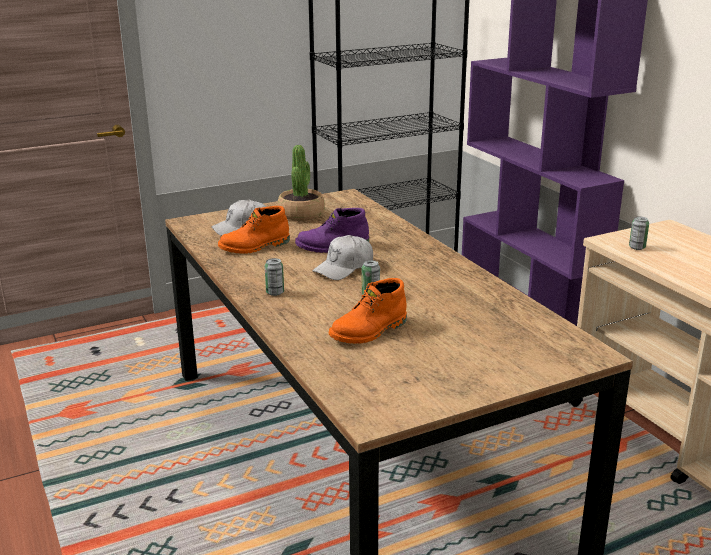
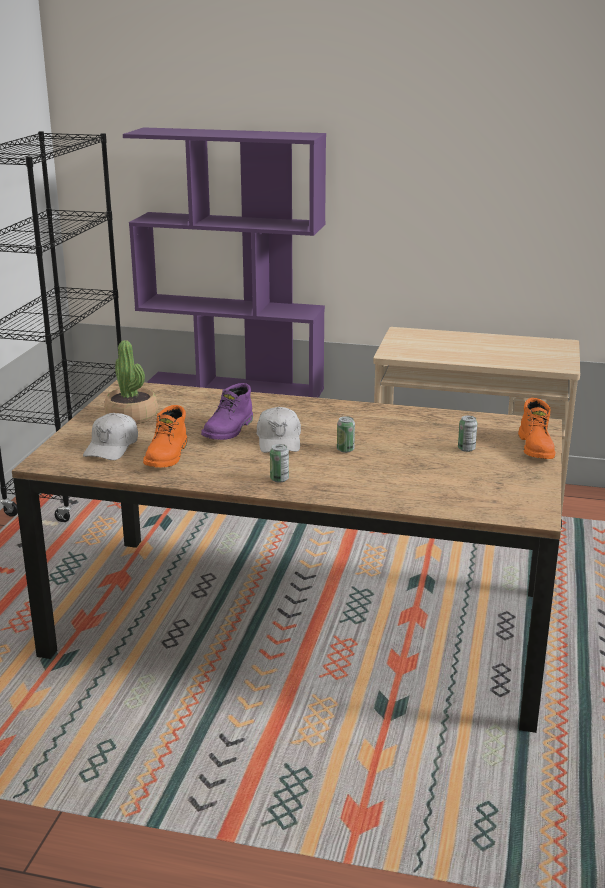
camera: 50 degrees left, 0 degrees up
(369, 331) = (406, 471): orange boot -> orange boot (536, 448)
(637, 247) = (416, 352): can -> can (466, 449)

